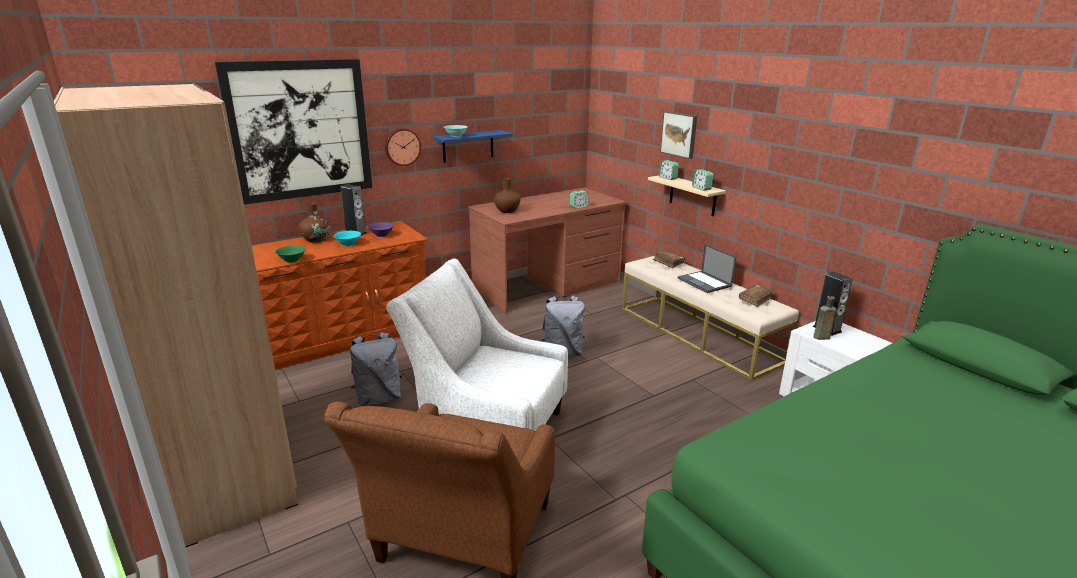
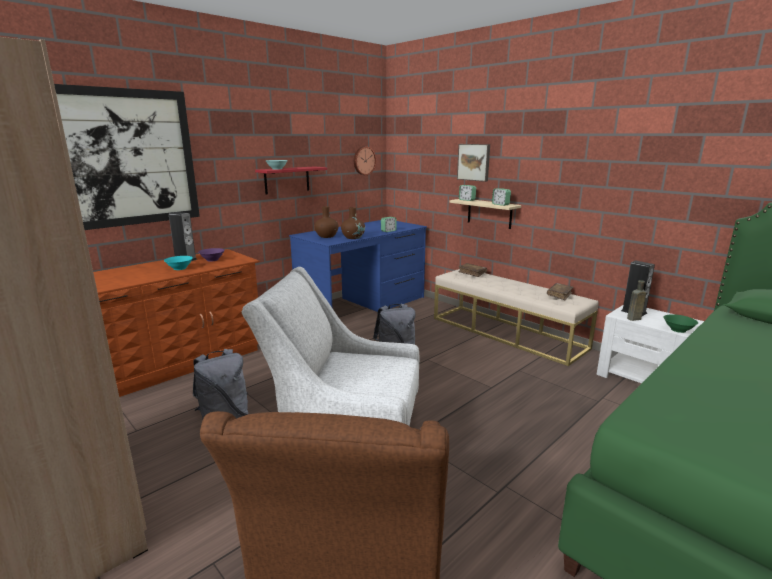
camera: 10 degrees left, 5 degrees down
(292, 260) = (121, 284): green bowl -> green bowl (677, 330)
(316, 239) = (145, 267): brown vase -> brown vase (353, 237)
(402, 146) = (227, 178): wall clock -> wall clock (364, 160)
(468, 146) = (287, 180): blue shelf -> red shelf
(547, 286) = (363, 304): brown desk -> blue desk
(705, 282) = (511, 285): laptop -> none

